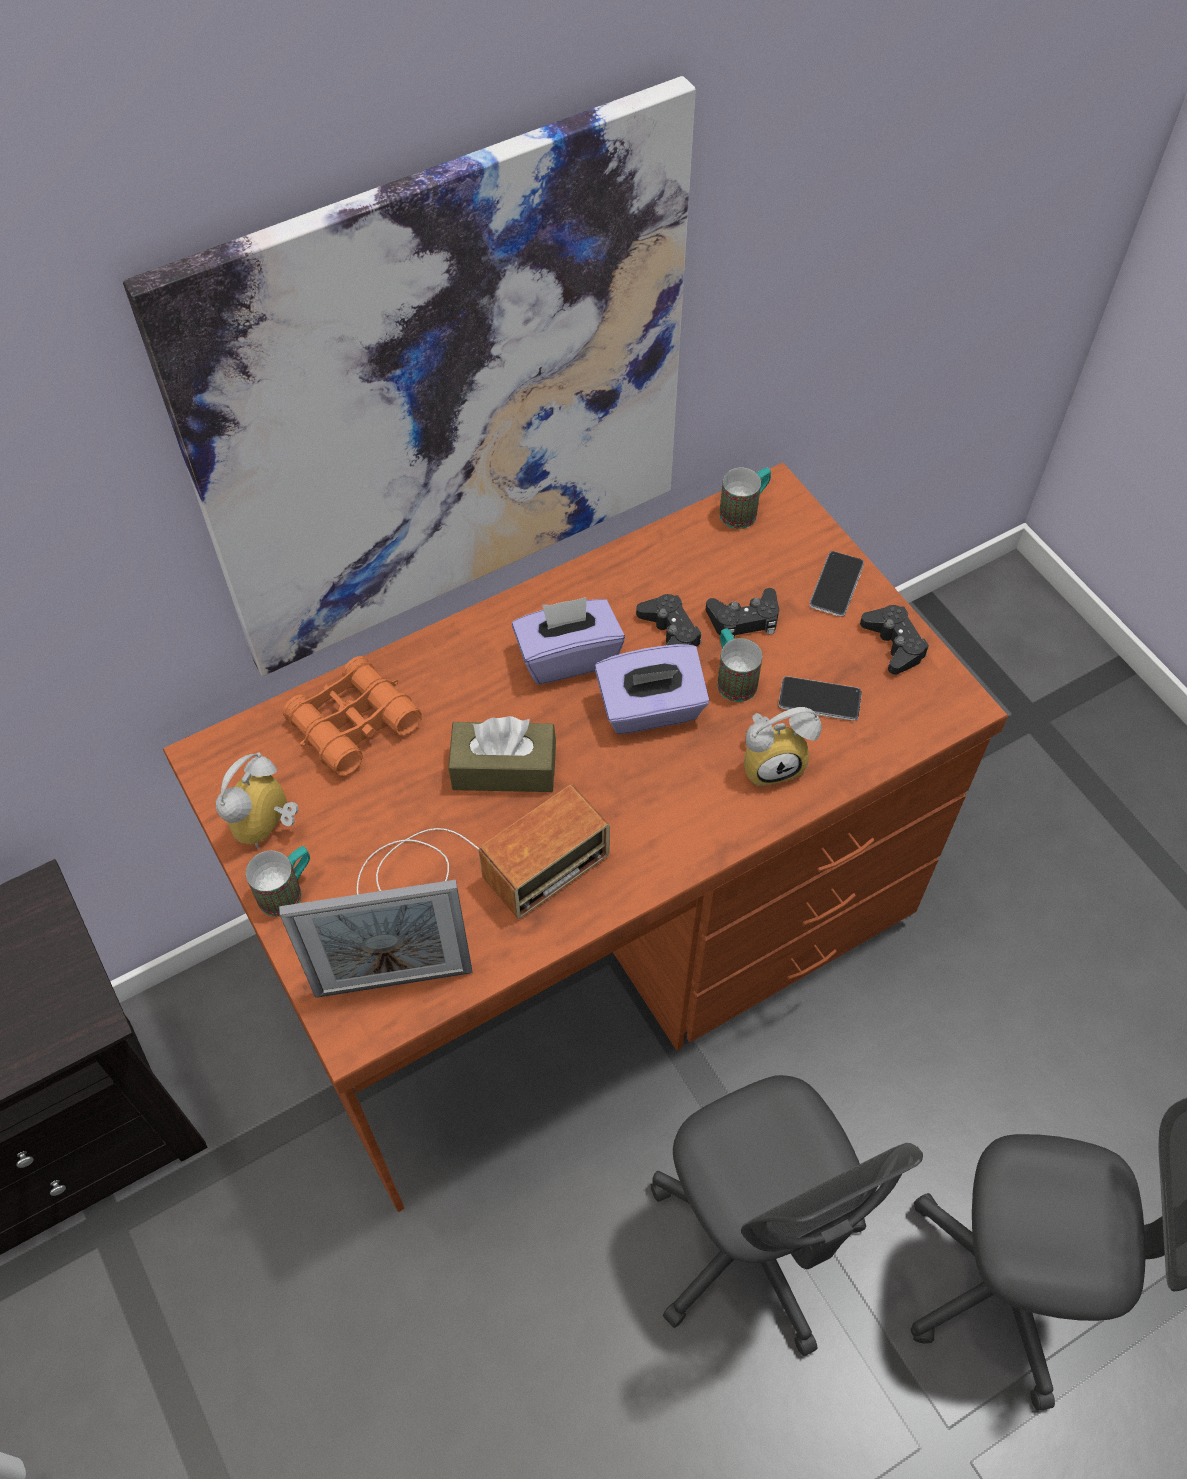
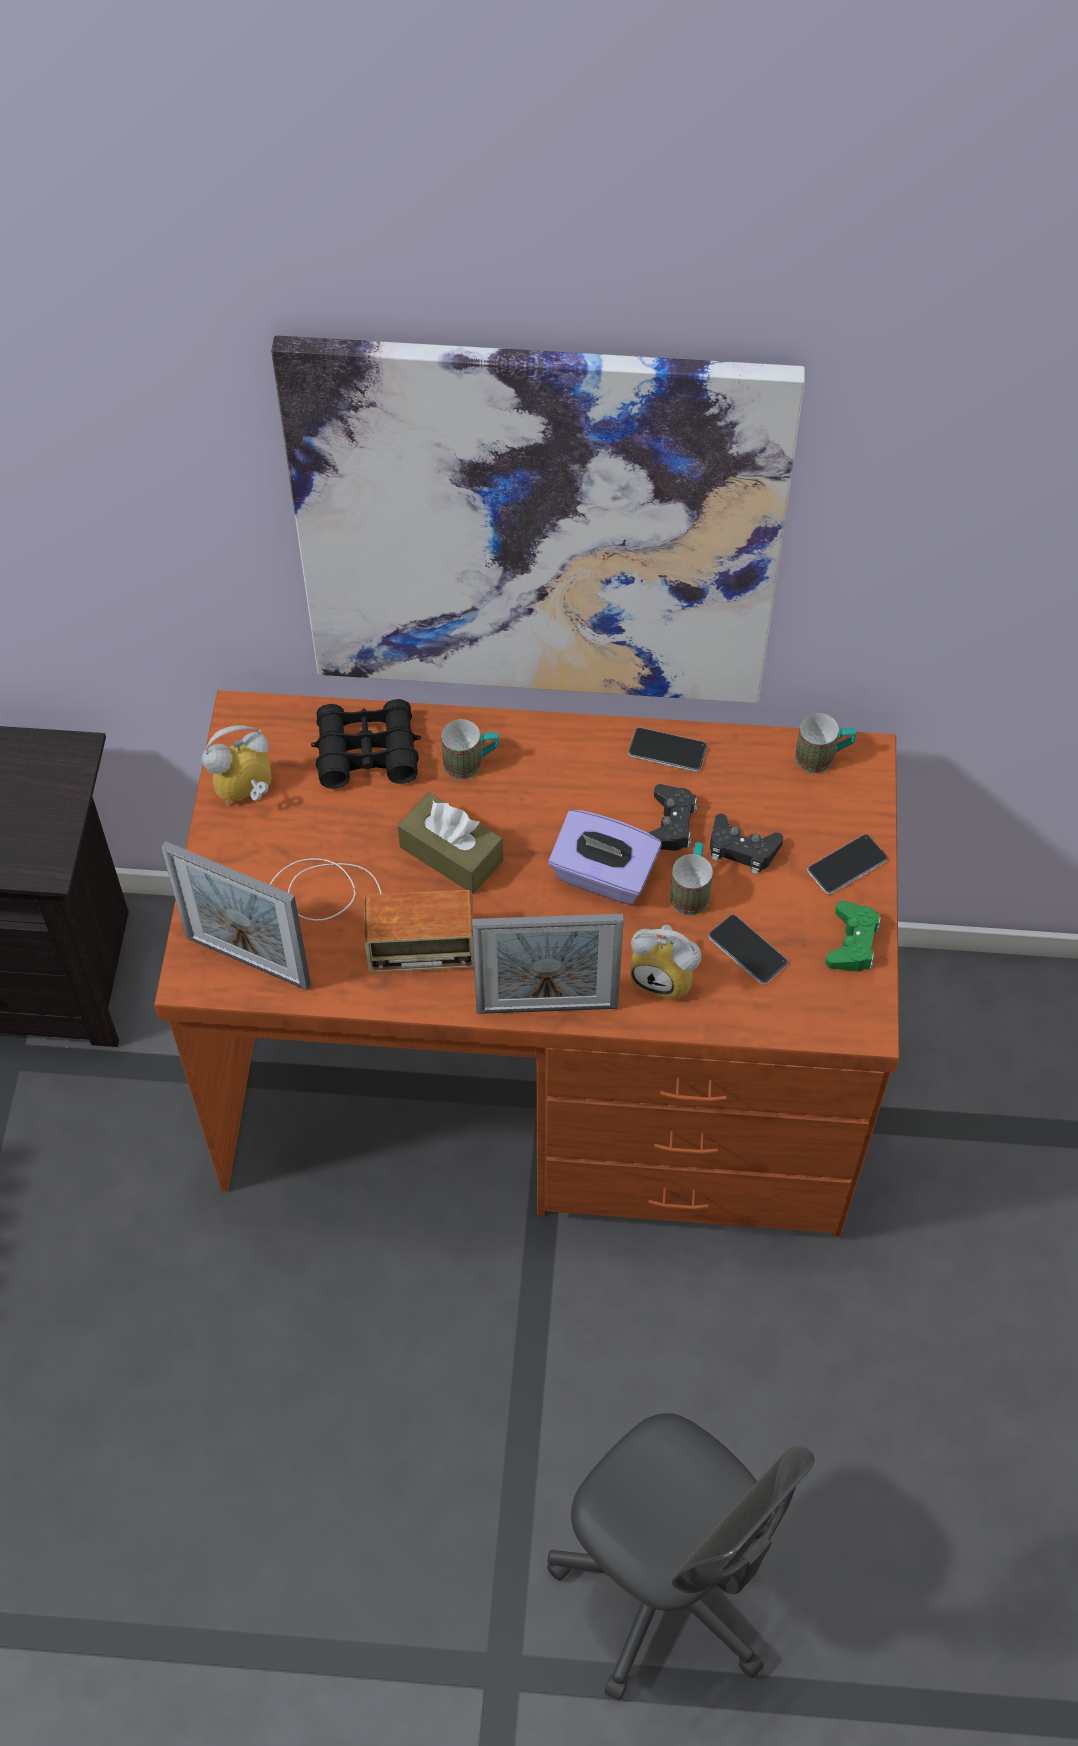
camera: 35 degrees right, 0 degrees up
(288, 890) = (225, 849): mug -> mug (471, 763)
(353, 724) = (366, 752): orange binoculars -> black binoculars
(568, 656) = (572, 795): purple tissue box -> none
(616, 575) = (667, 751): none -> phone
(699, 851) = (547, 1008): none -> picture frame
(751, 1242) = (477, 1404): grey office chair -> none
(894, 644) = (852, 942): black game controller -> green game controller

